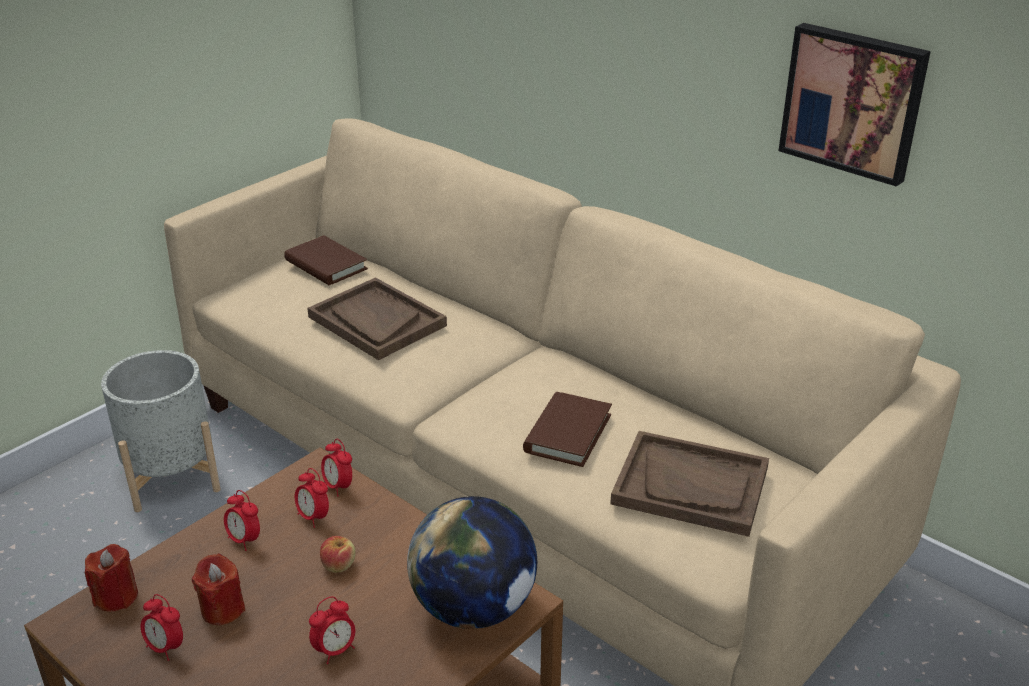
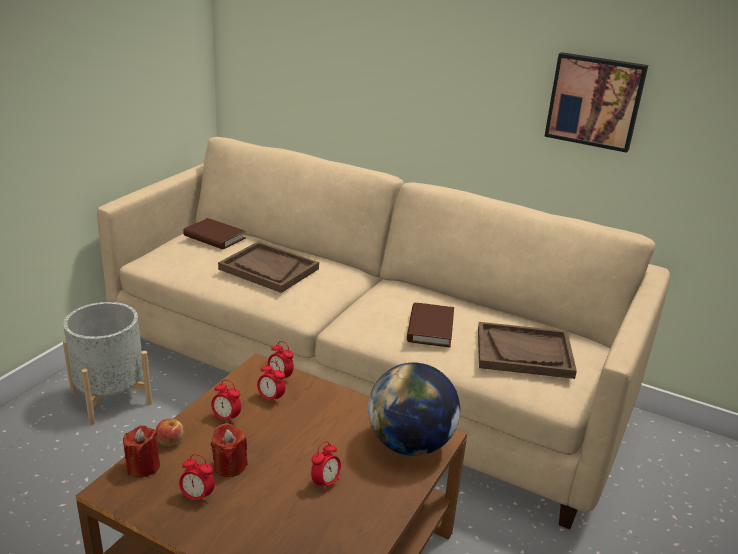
camera: 15 degrees left, 5 degrees down
(338, 565) = (303, 427): apple -> apple (170, 441)

